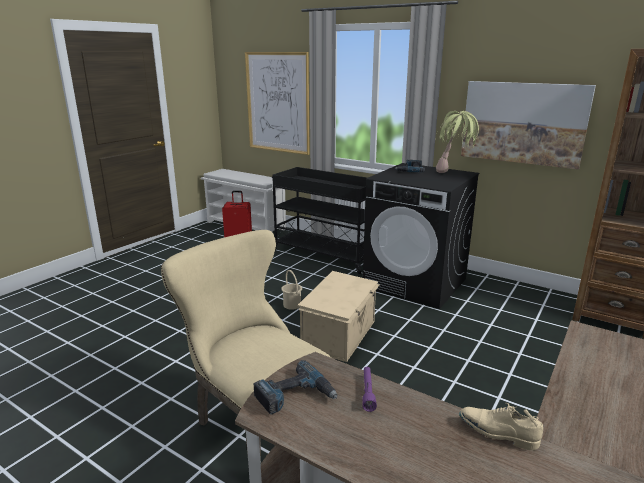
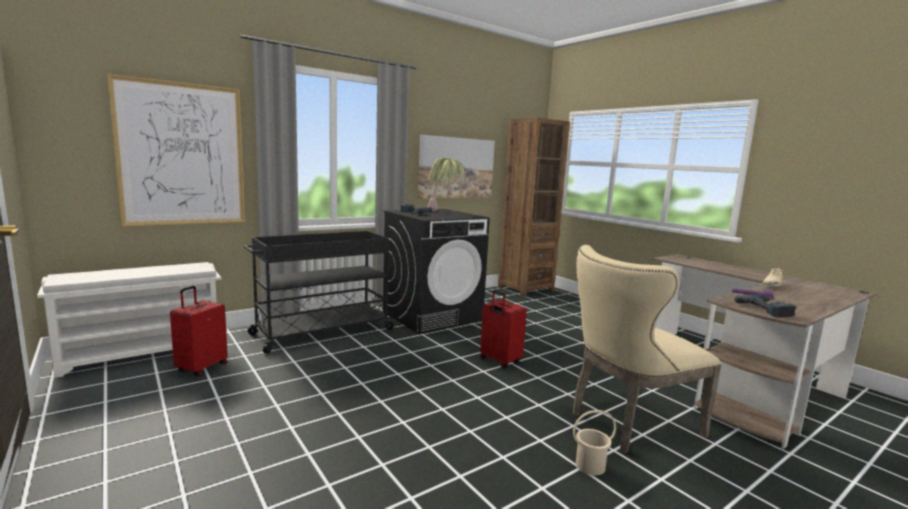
camera: 70 degrees left, 10 degrees down
(292, 305) = (424, 369): beige bucket -> beige bucket (589, 465)
(340, 335) = (499, 361): beige storage box -> red suitcase

